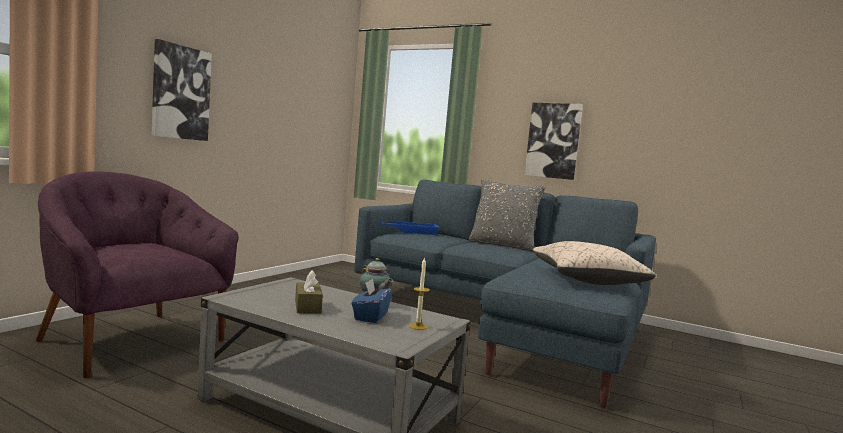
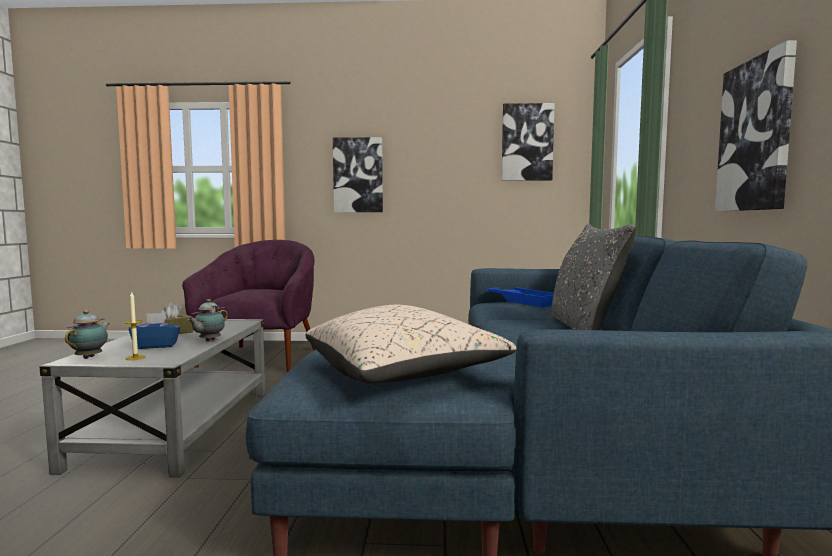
camera: 65 degrees right, 0 degrees up
(317, 88) = (527, 142): none -> picture
(395, 338) = (90, 357): none -> teapot

